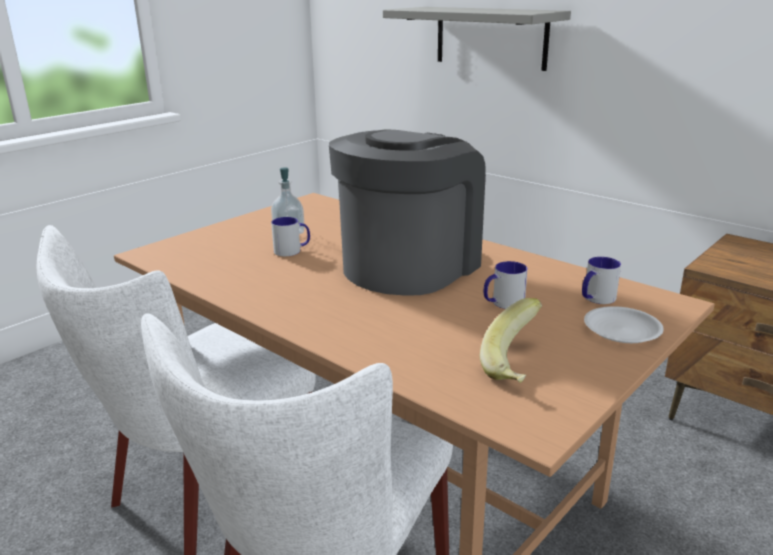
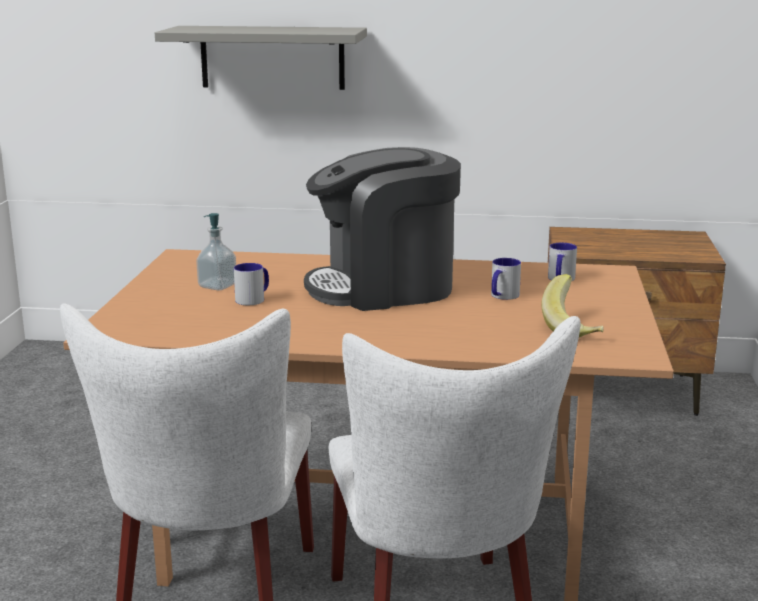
camera: 35 degrees left, 5 degrees down
(409, 266) = (384, 288): coffee machine -> coffee machine turned 105 degrees counterclockwise
(623, 330) = (605, 293): white plate -> none

